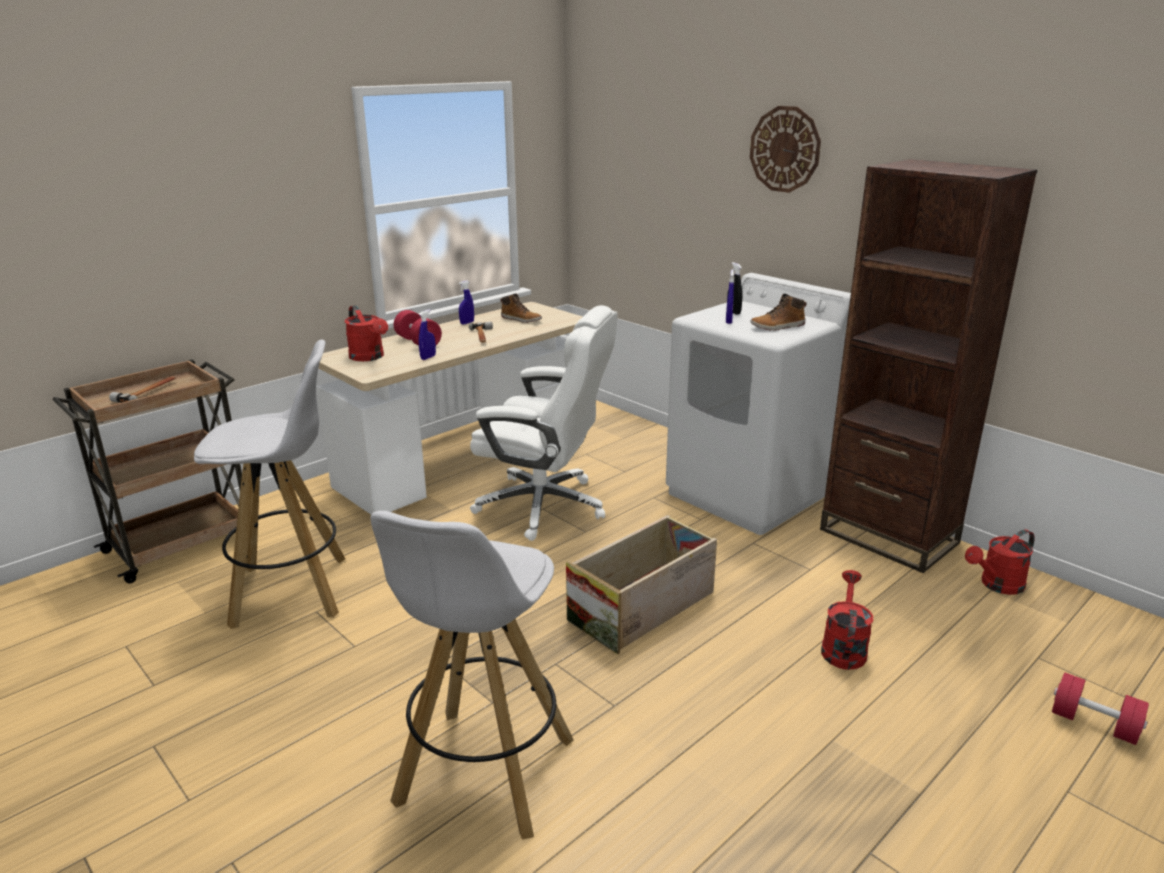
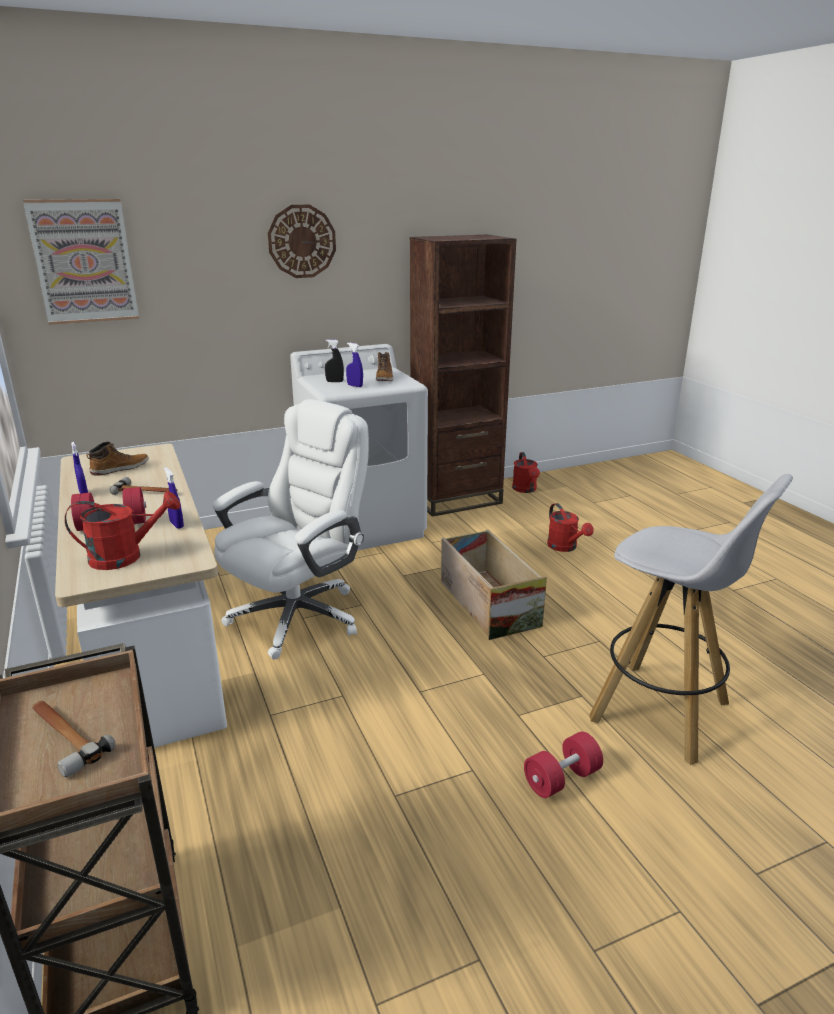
camera: 70 degrees left, 0 degrees up
(293, 591) = (341, 813): white stool -> none
(614, 146) = (84, 262): none -> picture
(843, 647) = (565, 547): red watering can -> red watering can turned 150 degrees counterclockwise
(1094, 724) = (647, 509): red dumbbell -> red dumbbell (562, 779)

